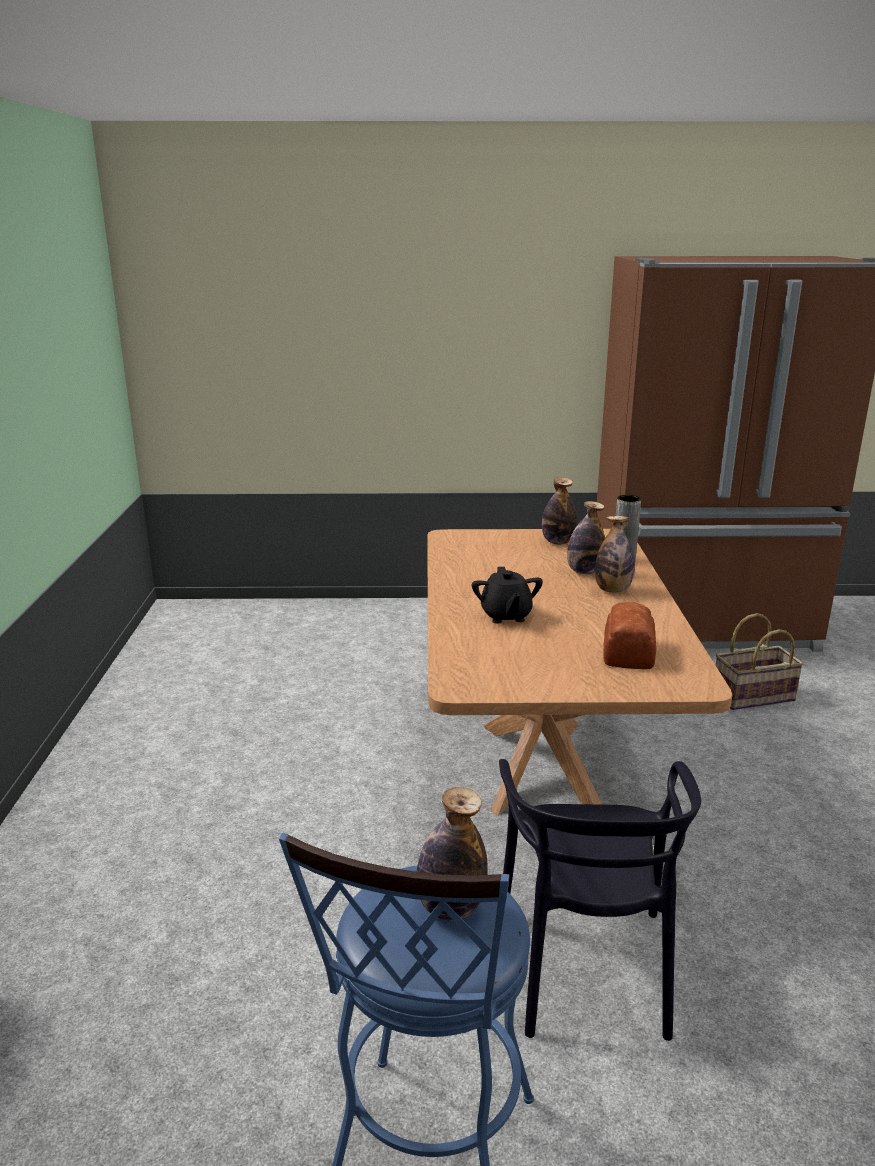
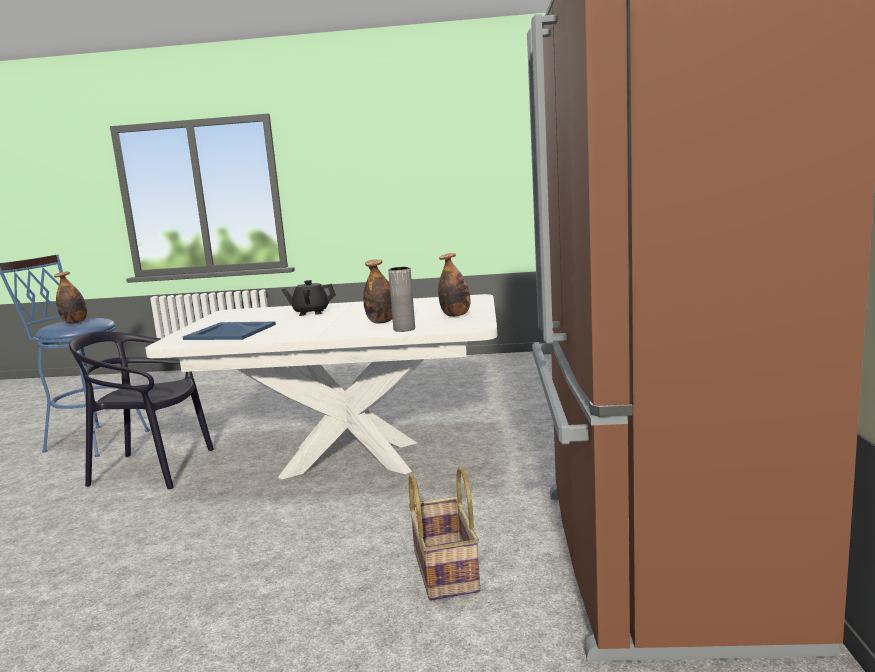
camera: 95 degrees right, 10 degrees down
(540, 764) = (351, 459): brown dining table -> white dining table
(613, 590) = (338, 328): bottle -> none
(627, 653) = (230, 332): bread -> blue tray

